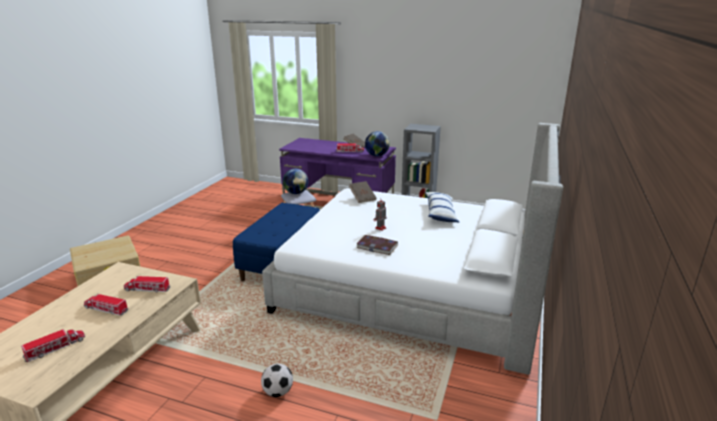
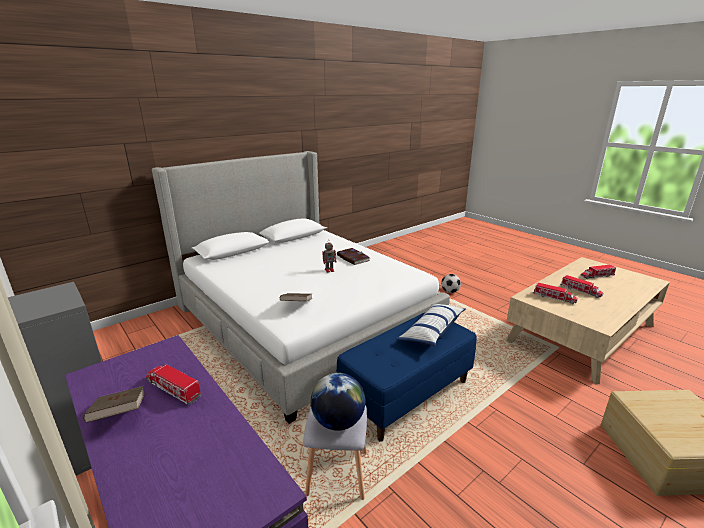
camera: 150 degrees left, 0 degrees up
(377, 155) = (160, 351): globe -> none
(440, 213) = (254, 270): pillow -> pillow (432, 331)

